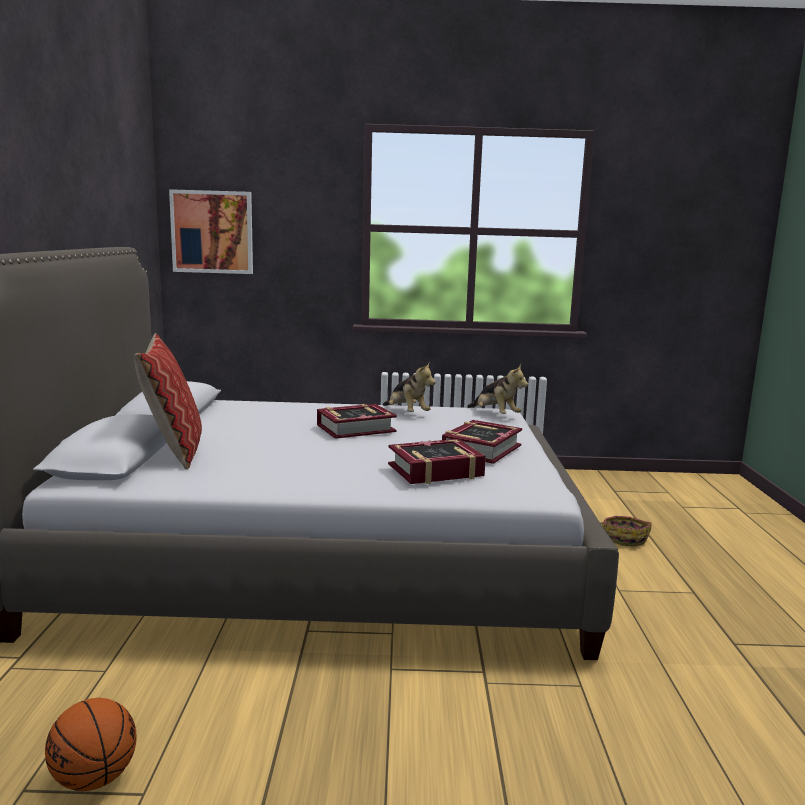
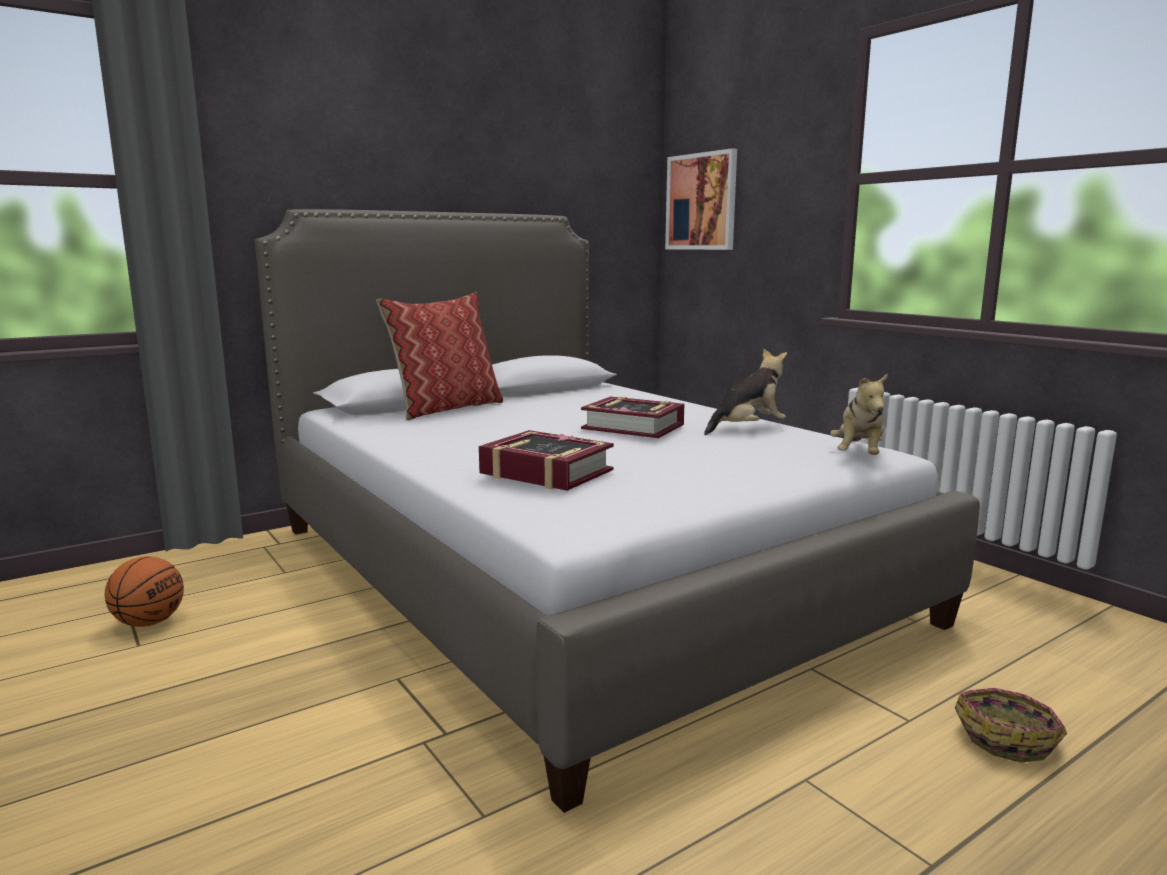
camera: 55 degrees right, 0 degrees up
(406, 413) = (747, 429): plush toy -> plush toy turned 135 degrees counterclockwise
(481, 449) = (676, 473): book -> none

